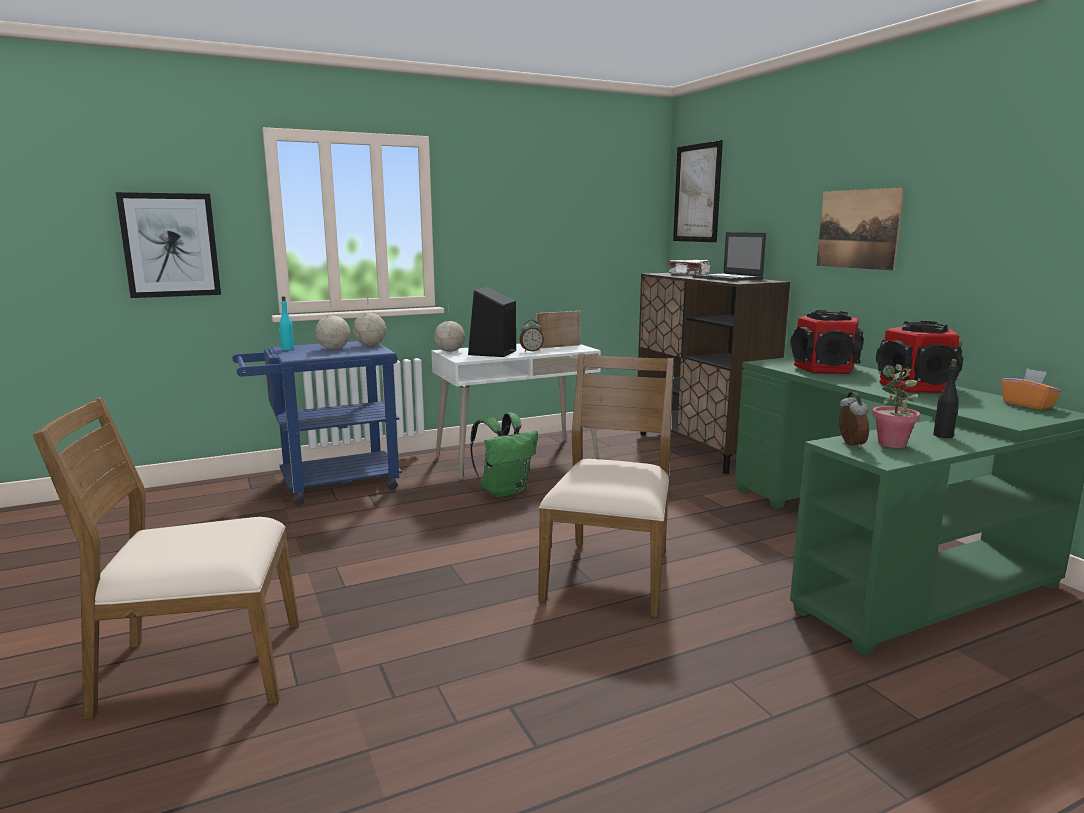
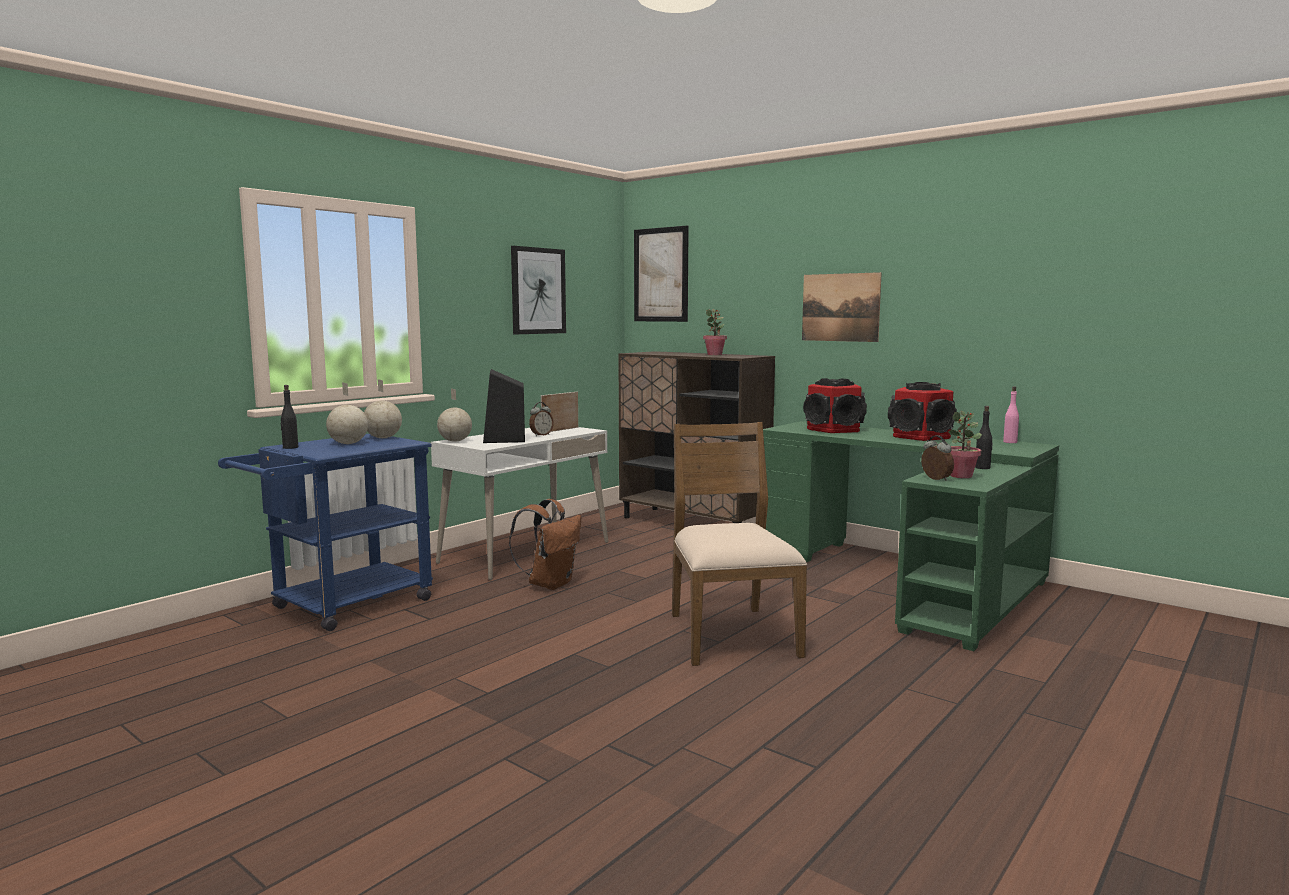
camera: 25 degrees left, 5 degrees down
(170, 245) = (128, 325): picture -> picture (538, 291)
(199, 668) = (423, 794): brown chair -> none
(287, 349) = (290, 447): turquoise bottle -> black bottle
(504, 491) = (550, 584): green backpack -> brown backpack
(689, 275) = (668, 353): white book -> none
(728, 278) = (714, 354): laptop -> potted plant
(1028, 405) = (1010, 442): orange tissue box -> pink bottle

